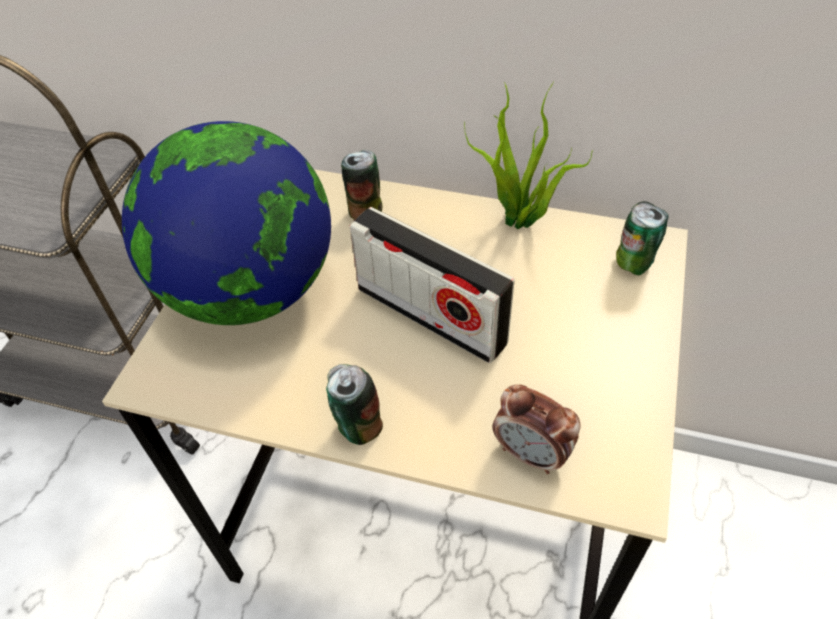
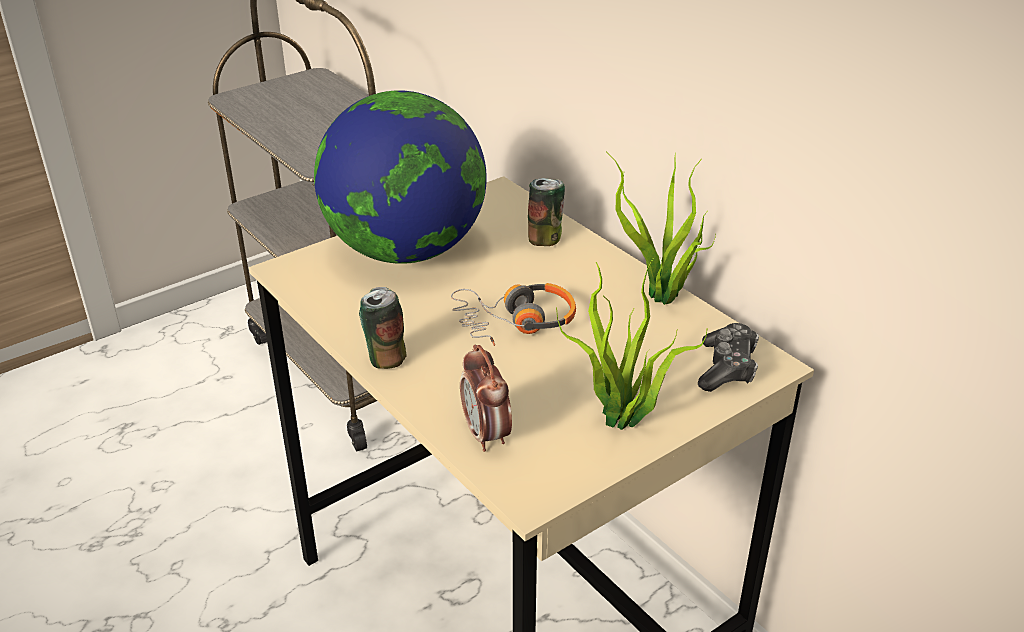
camera: 35 degrees right, 15 degrees down
(431, 315) = (515, 322): radio -> headphones
(617, 367) = (622, 422): none -> potted plant
(633, 264) = (727, 368): can -> game controller

